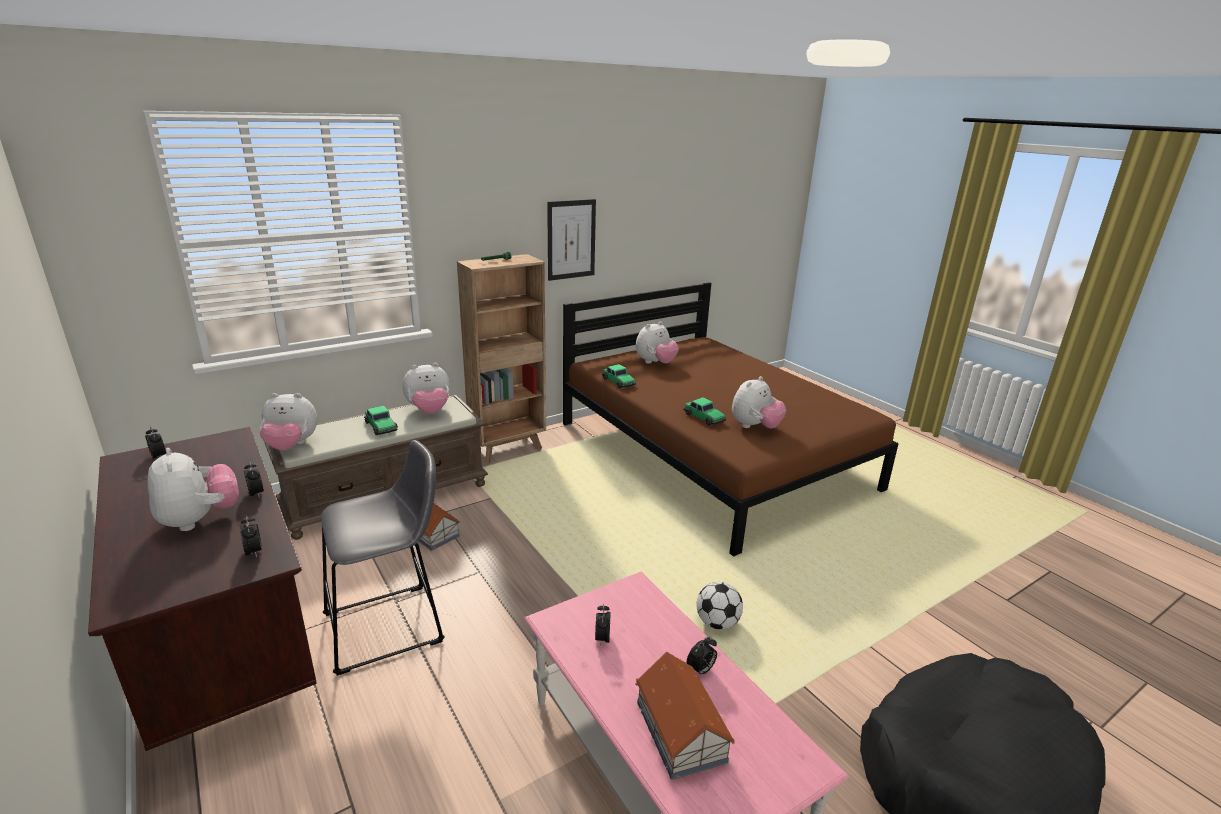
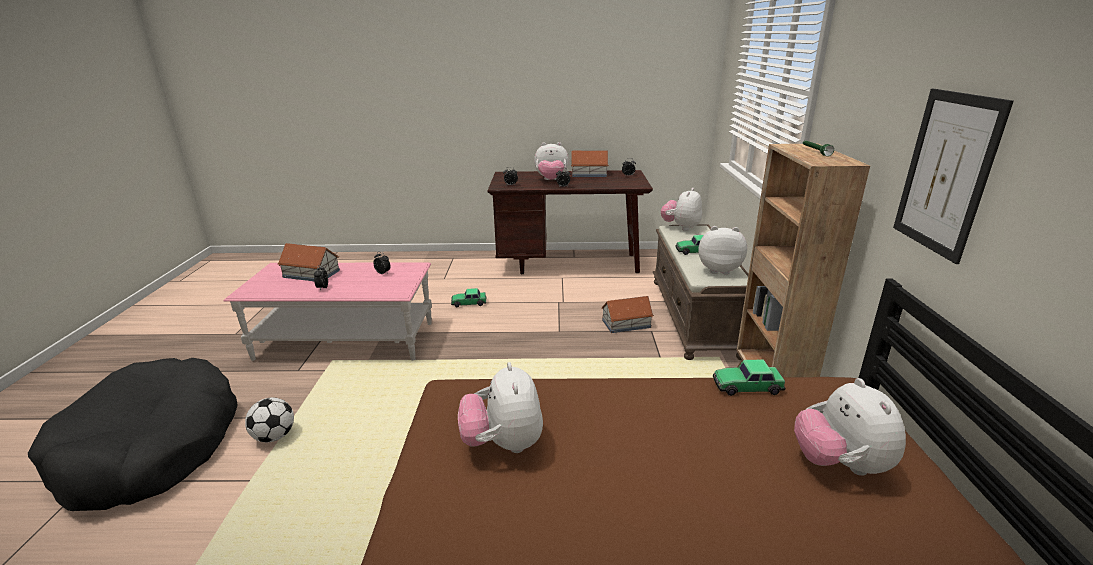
camera: 125 degrees right, 0 degrees up
(135, 496) = (588, 174): none -> toy house
(391, 626) = (538, 298): grey stool -> none
(429, 411) = (718, 270): plush toy -> plush toy turned 90 degrees clockwise
(704, 417) = (570, 408): toy car -> toy car (469, 303)
(717, 623) = (388, 409): football -> football (274, 436)

